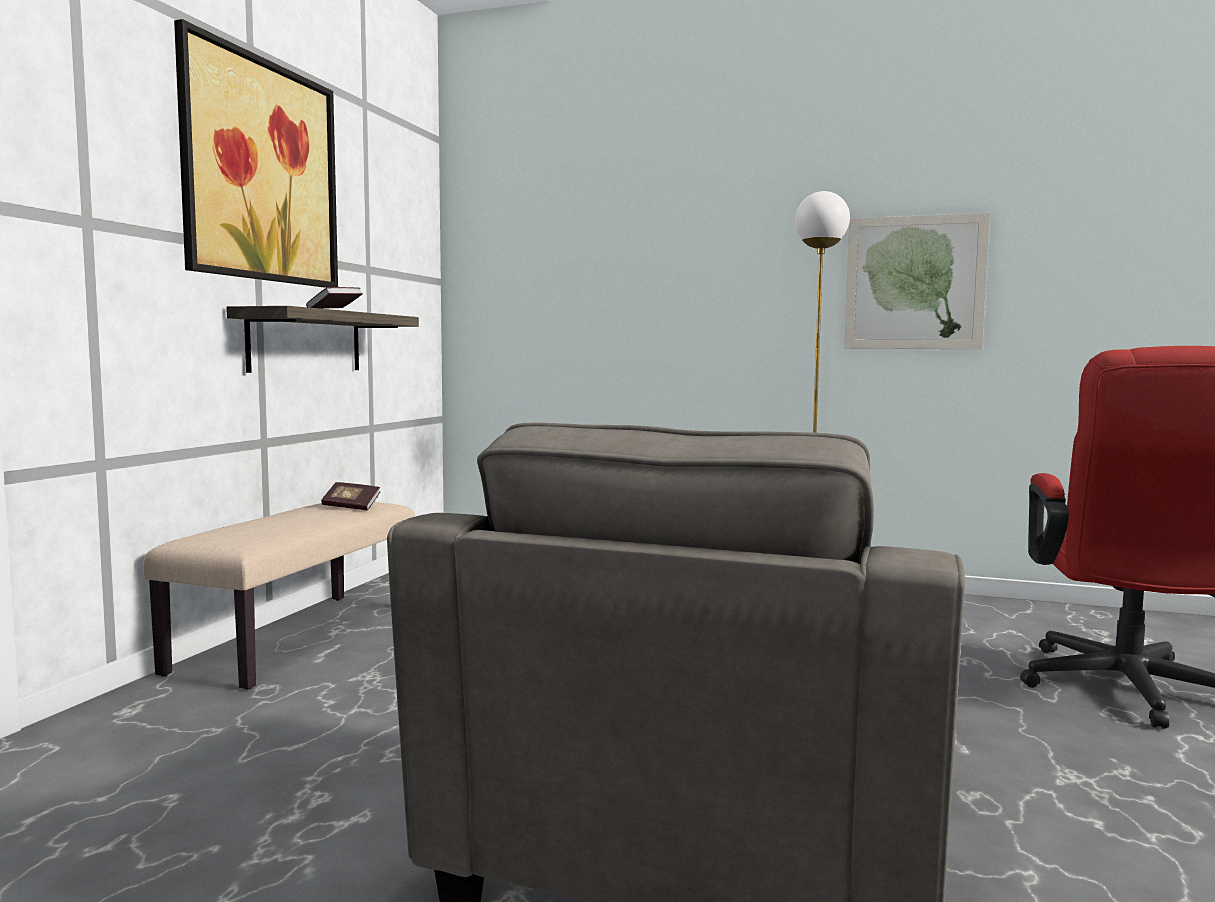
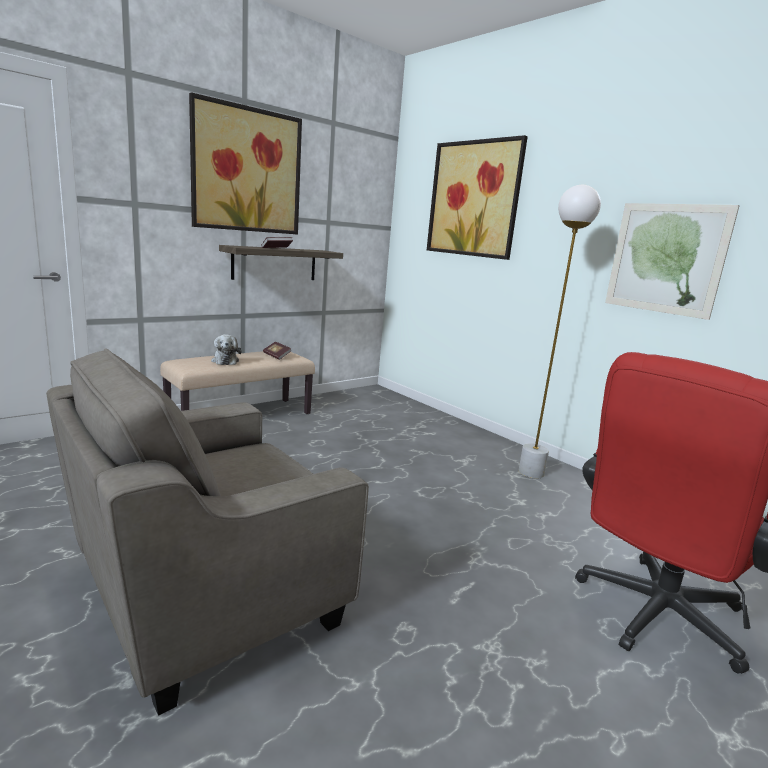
camera: 30 degrees right, 10 degrees up
(282, 525) = (225, 361): none -> plush toy
(606, 226) = (474, 199): none -> picture

